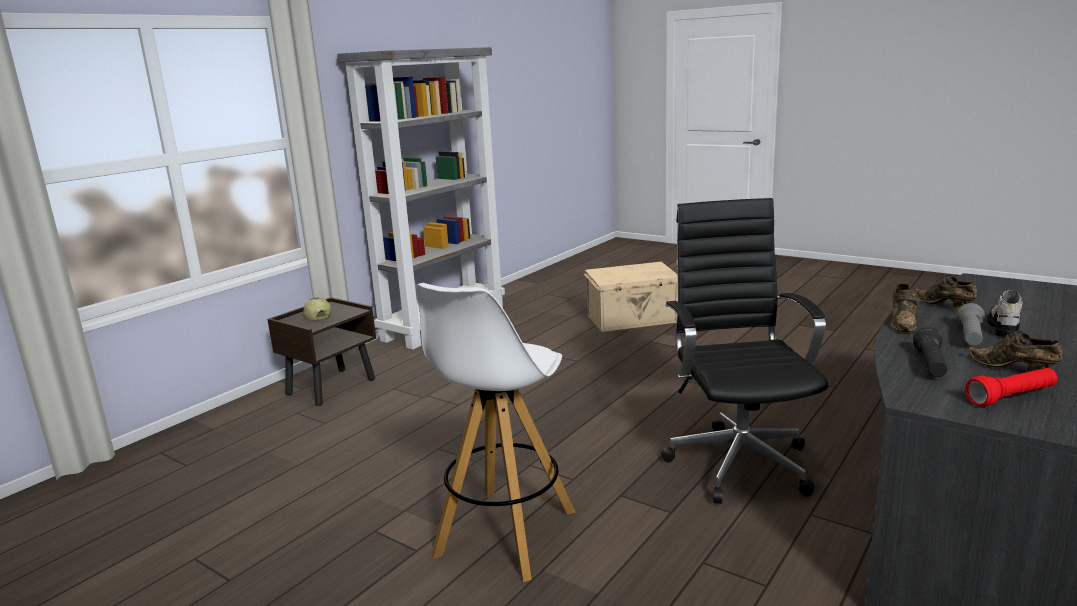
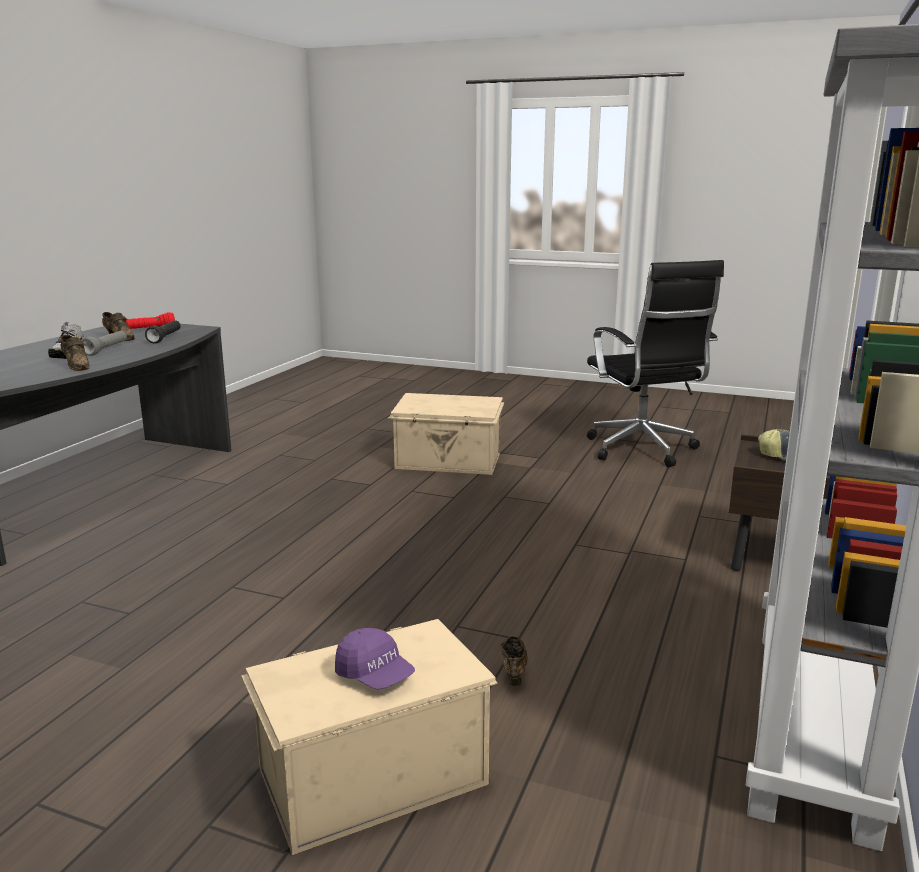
camera: 165 degrees right, 0 degrees up
(504, 534) = (448, 462): white stool -> beige storage box
(629, 271) = (375, 675): none -> purple cap
(738, 461) = (264, 511): black office chair -> black office chair (643, 451)
(902, 323) = (137, 355): brown shoe -> brown shoe (514, 672)

